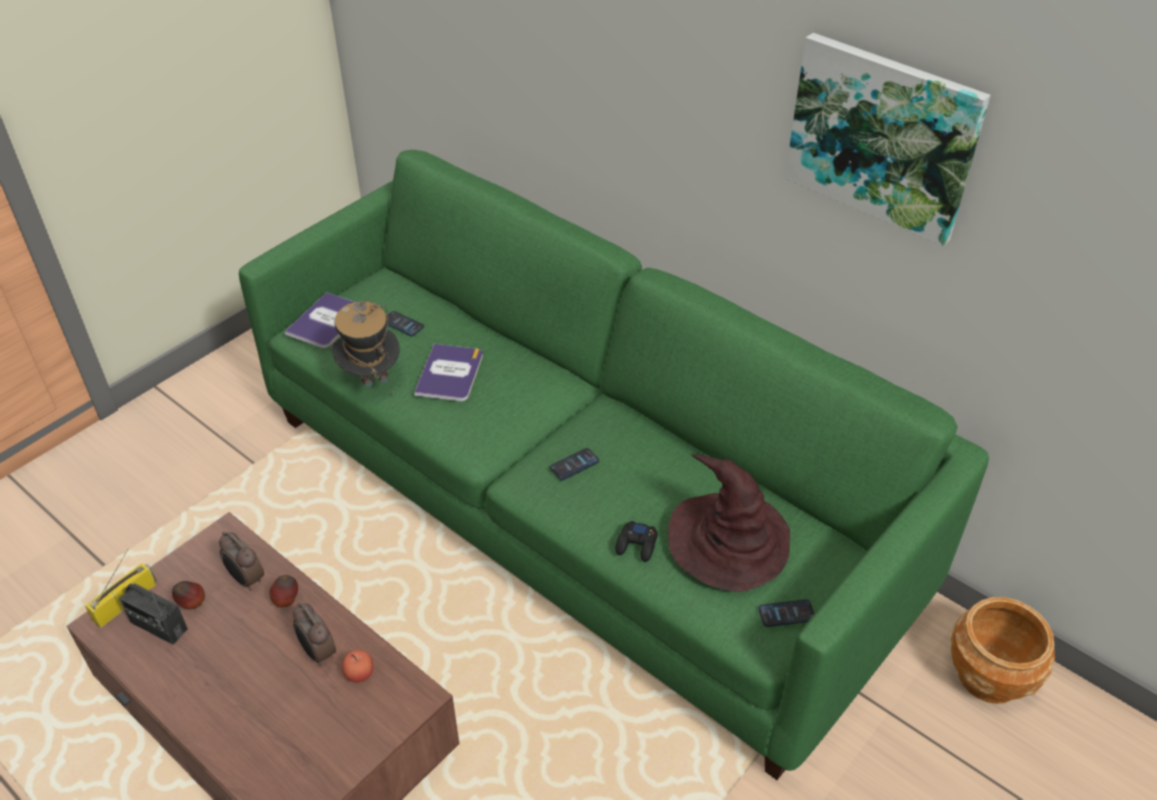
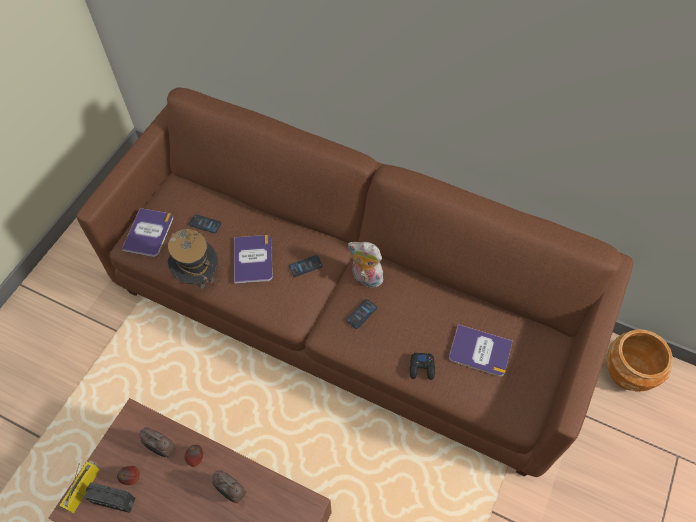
camera: 15 degrees left, 15 degrees up
(359, 674) = (264, 500): apple -> none
(580, 505) = (348, 311): green sofa -> brown sofa
(596, 426) = (365, 278): none -> plush toy
(729, 542) = (480, 351): brown hat -> book
(786, 614) = (529, 395): phone -> phone (305, 266)
(882, 137) = (564, 77): picture -> none

